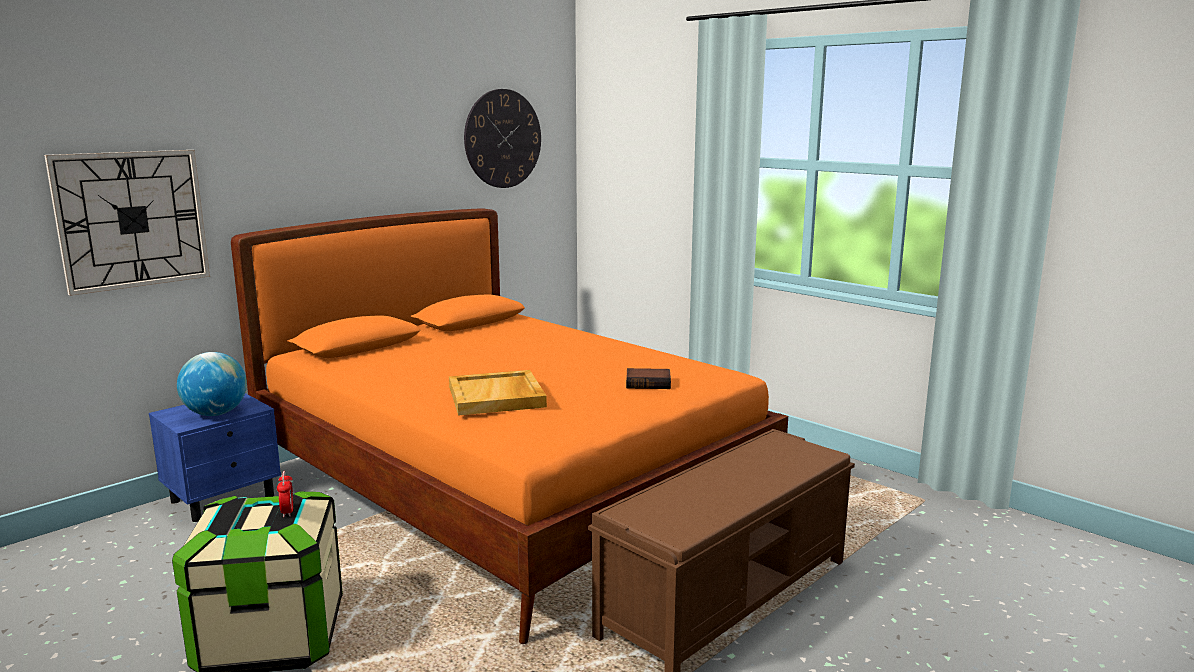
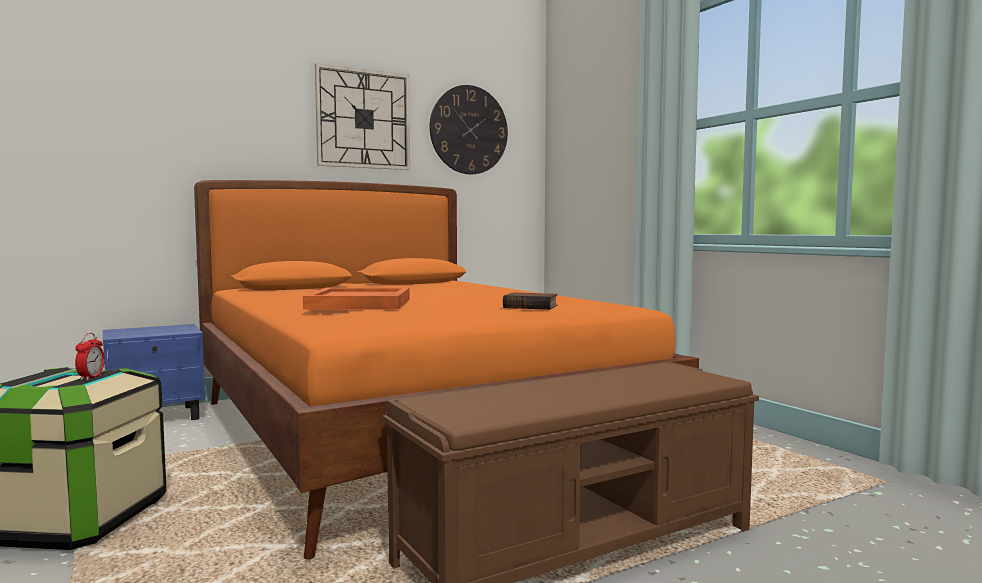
camera: 15 degrees right, 10 degrees down
(132, 219) = (106, 157): wall clock -> wall clock (363, 119)
(216, 414) = (151, 332): globe -> none
(497, 397) = (360, 304): beige tray -> orange tray

